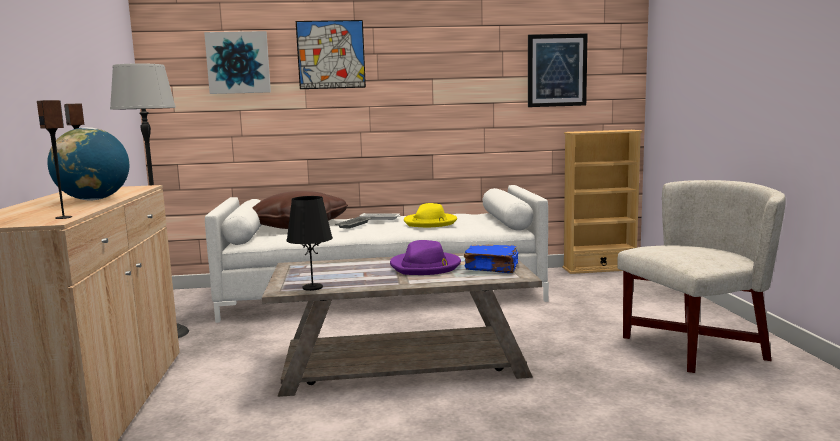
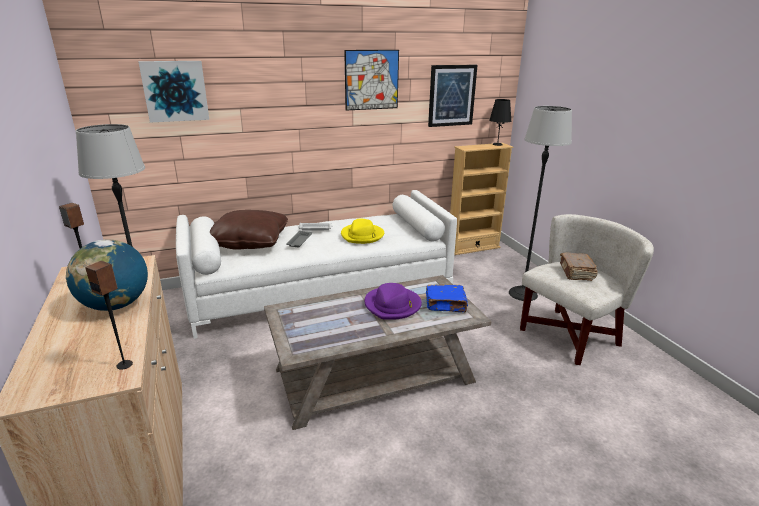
camera: 15 degrees left, 15 degrees up
(312, 287) = (317, 347): black table lamp -> black table lamp (497, 144)
(331, 54) = (264, 83): picture -> picture (371, 80)
(647, 308) = (523, 294): none -> floor lamp
(689, 248) = (576, 273): none -> brown book

